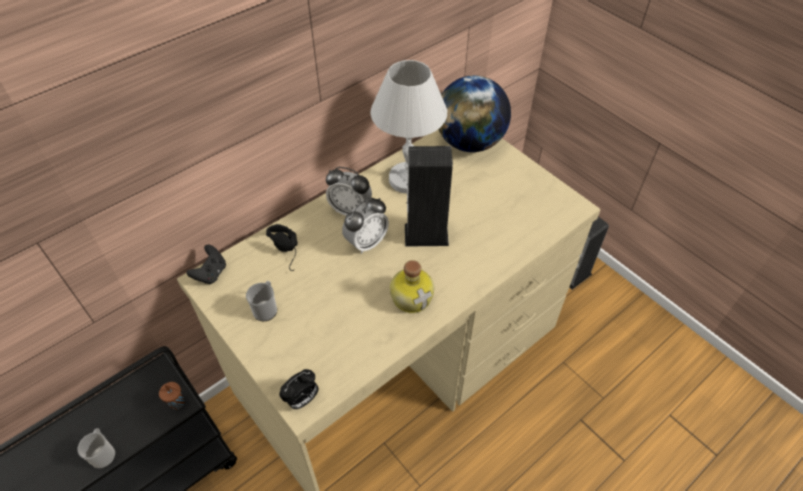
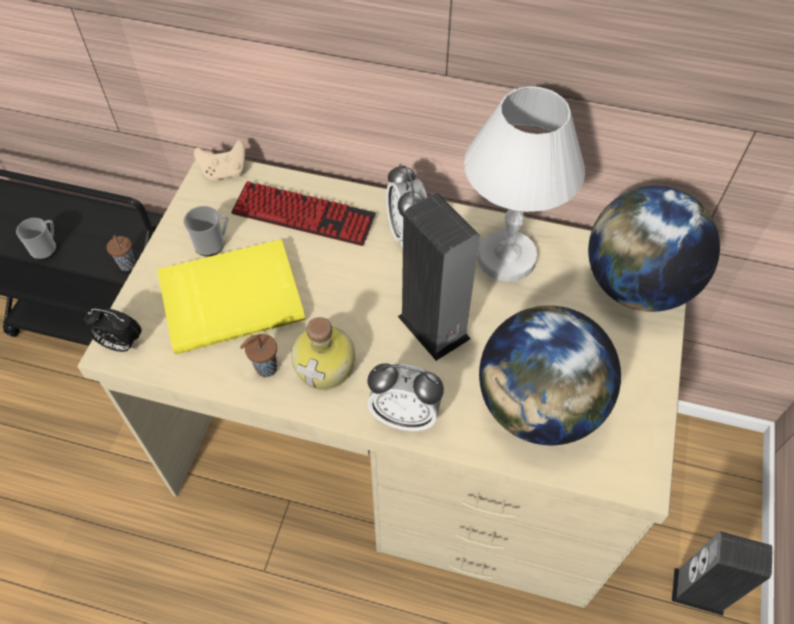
camera: 55 degrees right, 5 degrees up
(211, 273) = (224, 172): black game controller -> beige game controller
(290, 251) = (303, 215): black headphones -> keyboard
(319, 319) = (231, 297): none -> yellow book
(366, 242) = (371, 275): alarm clock -> alarm clock (405, 415)
(388, 328) = (265, 369): none -> brown cup
(509, 220) = (538, 407): none -> globe

